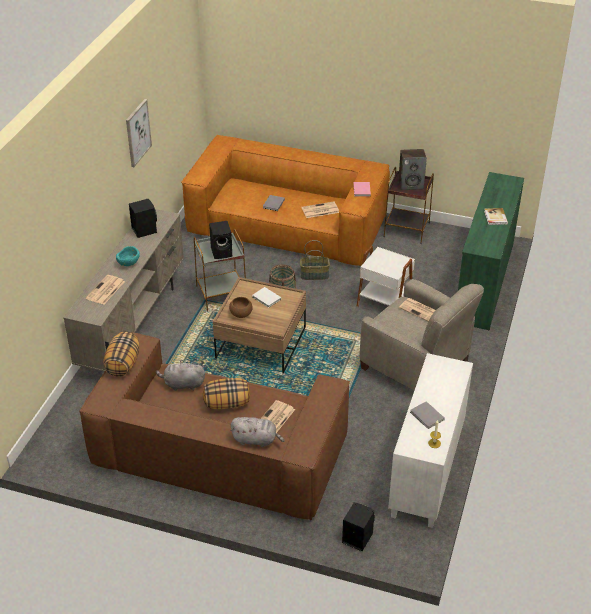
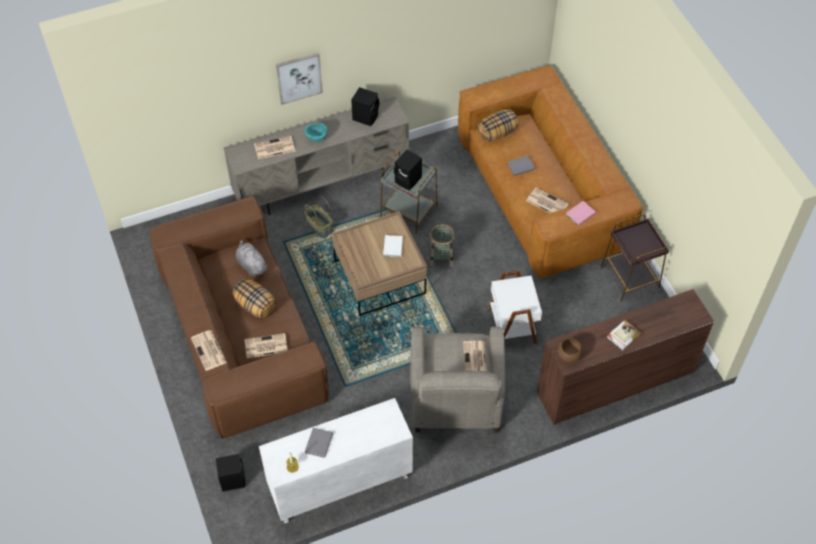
camera: 50 degrees right, 15 degrees up
(123, 364) = (215, 217): pillow -> pillow (497, 133)
(137, 132) = (399, 32): picture -> picture (299, 77)
(241, 314) = (358, 244): brown bowl -> brown bowl (569, 355)
(256, 440) = (209, 351): grey plush toy -> newspaper
(314, 275) = (497, 255): basket -> basket (320, 226)
(411, 185) = (641, 242): speaker -> none
(483, 283) = (614, 382): green dresser -> brown dresser

